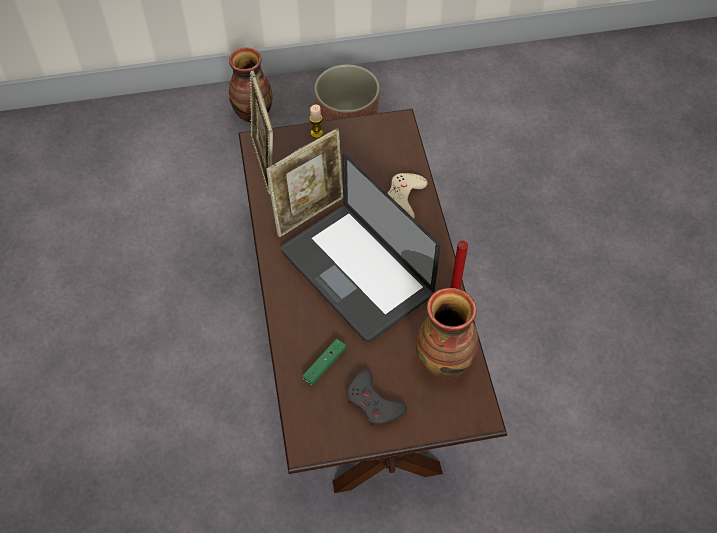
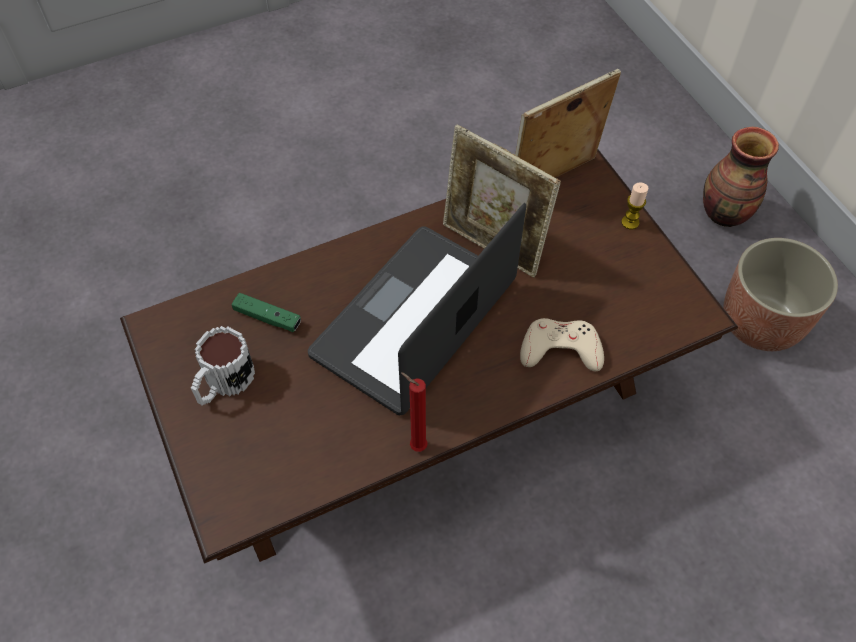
camera: 75 degrees right, 0 degrees up
(373, 402) = (223, 383): grey game controller -> mug
(445, 360) = (303, 455): vase -> none

